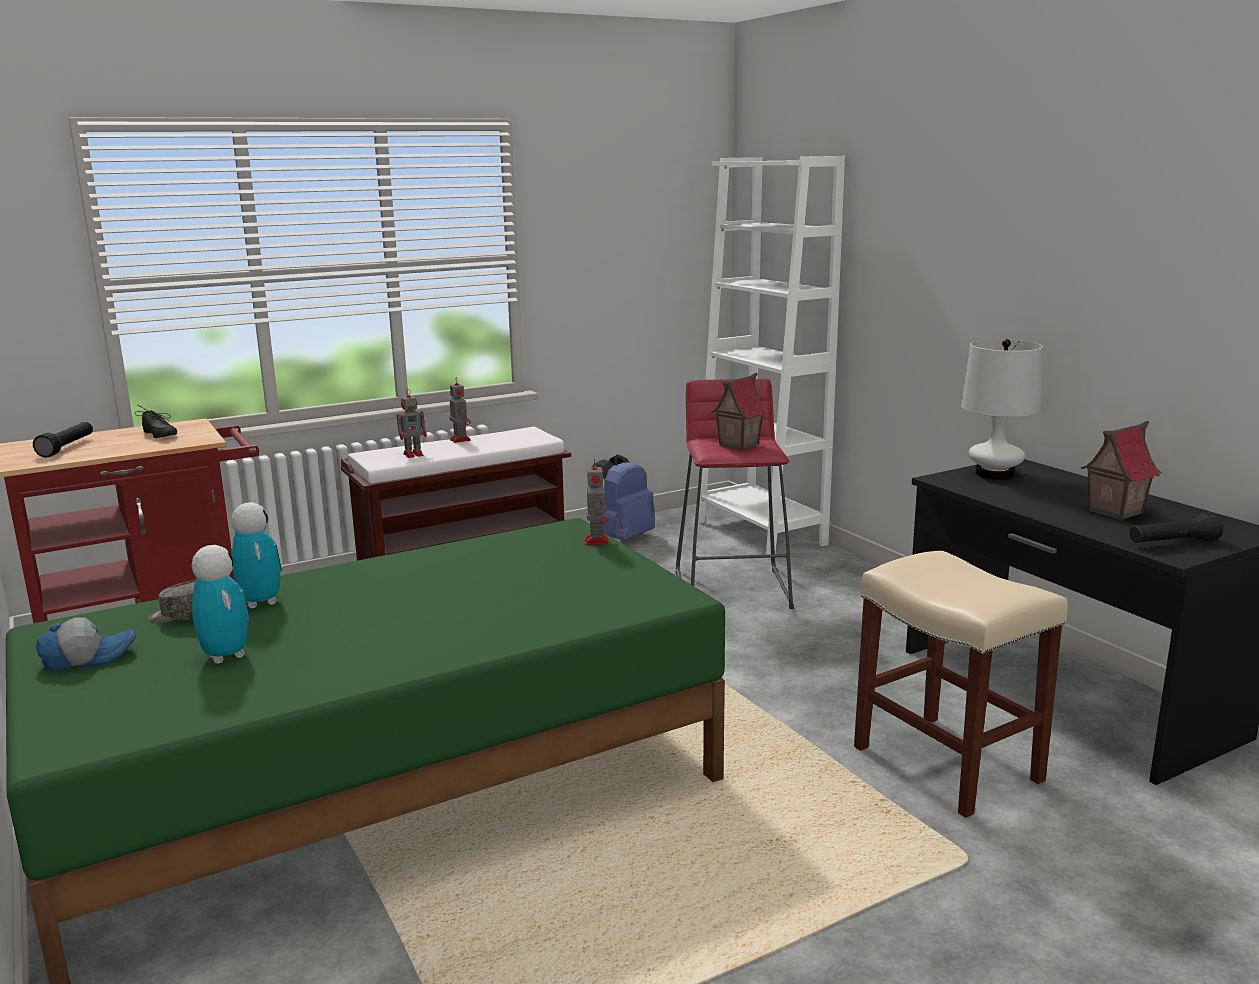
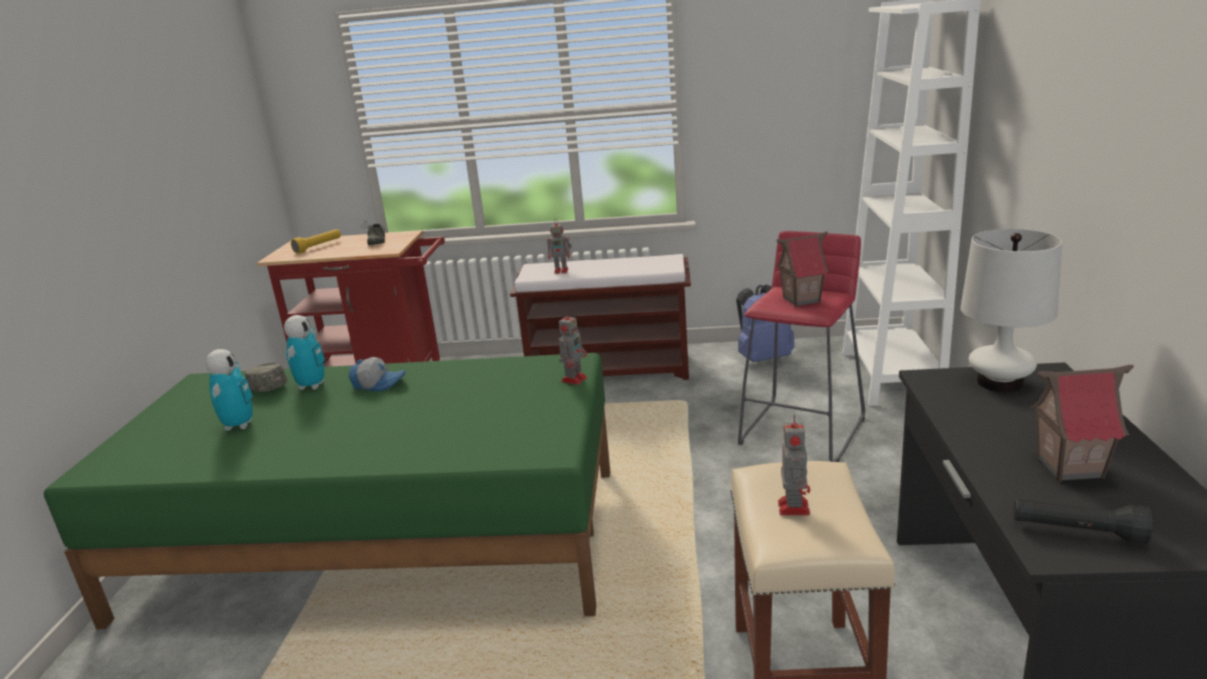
camera: 35 degrees right, 5 degrees up
(67, 447) = (318, 247): black flashlight -> yellow flashlight
(89, 657) = (186, 407): cap -> cap (379, 384)
(460, 439) = (611, 260): toy robot -> toy robot (793, 506)

